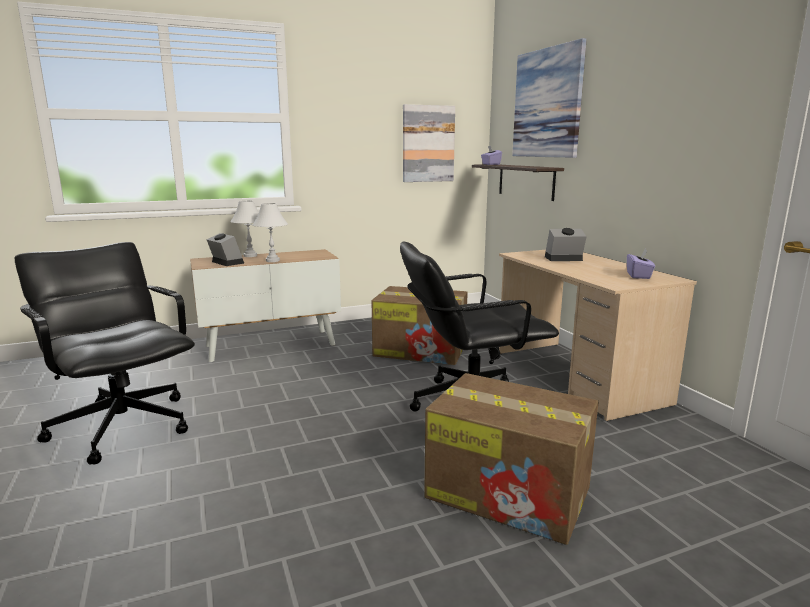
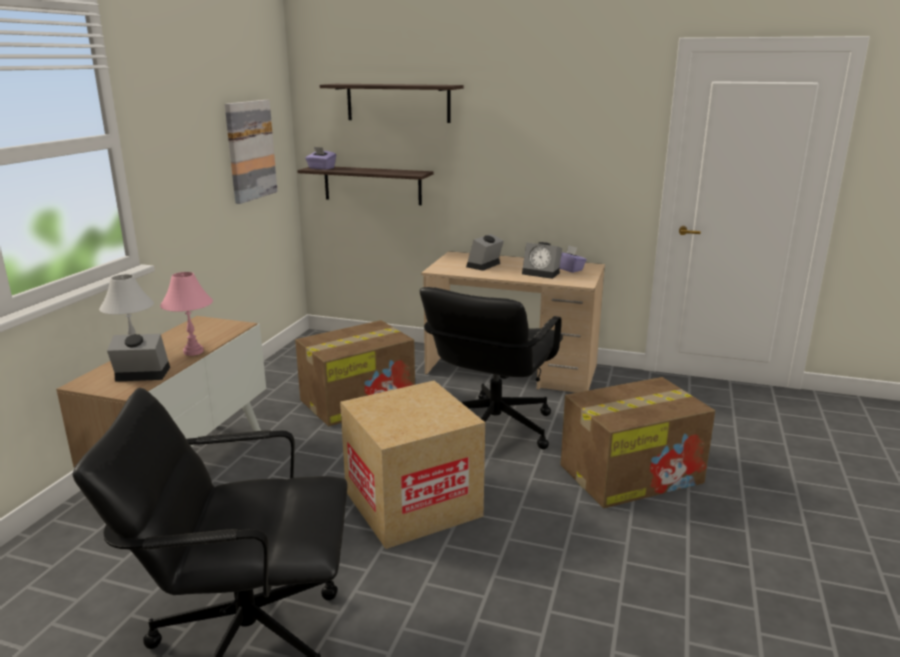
camera: 50 degrees left, 5 degrees up
(272, 260) = (193, 351): white table lamp -> pink table lamp
(318, 416) = (412, 503): none -> cardboard box
(547, 103) = (398, 103): picture -> shelf
(599, 272) = (542, 273): none -> alarm clock

